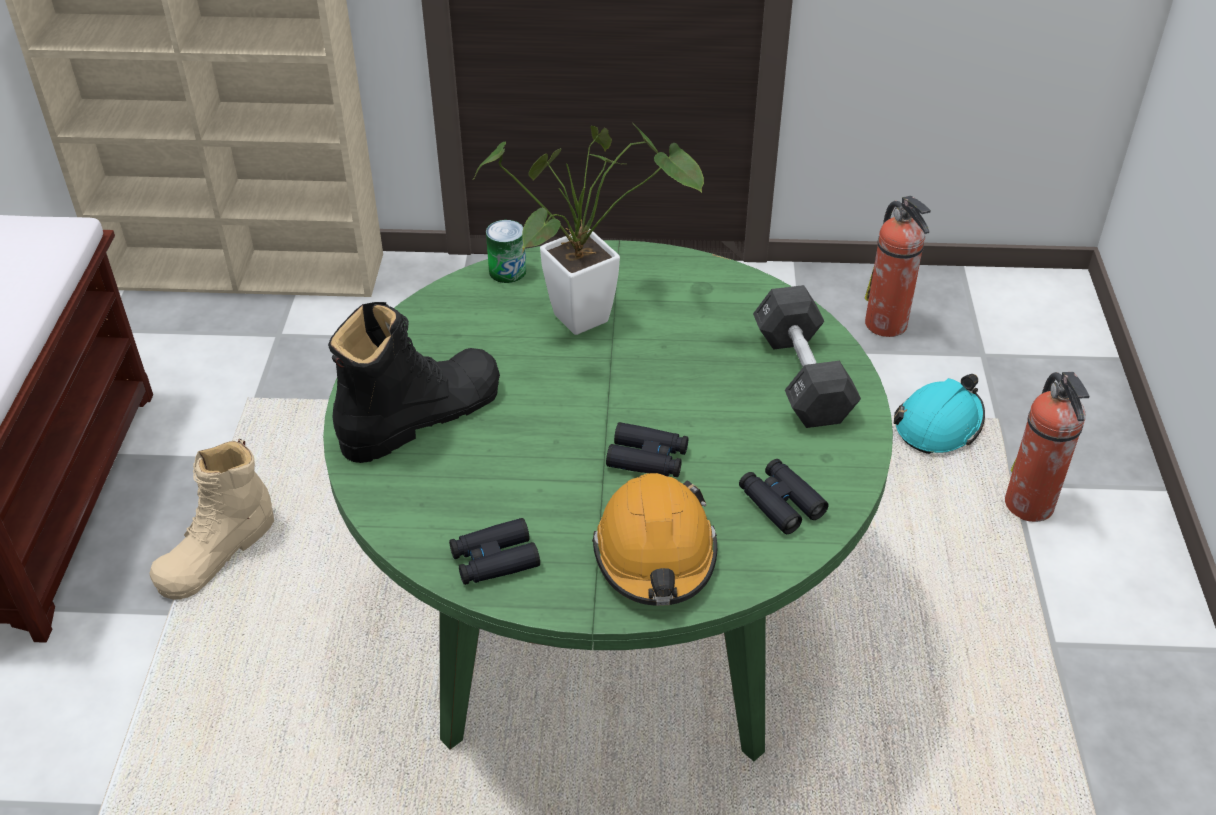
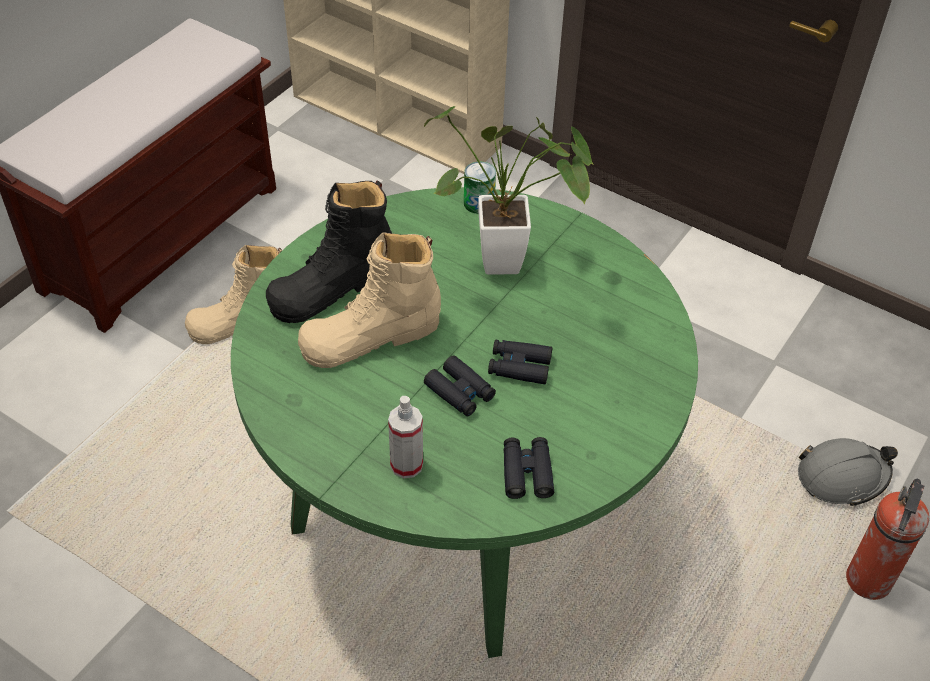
camera: 30 degrees right, 5 degrees up
(420, 415) = (333, 287): black boot -> black boot turned 150 degrees clockwise
(494, 560) = (298, 414): black binoculars -> black binoculars (519, 367)
(506, 446) = (371, 336): none -> beige boot
(655, 554) = (406, 465): orange hard hat -> spray bottle
(802, 377) = (628, 383): black dumbbell -> none
(887, 325) = (864, 373): fire extinguisher -> none
(939, 425) = (842, 477): turquoise hard hat -> grey hard hat

